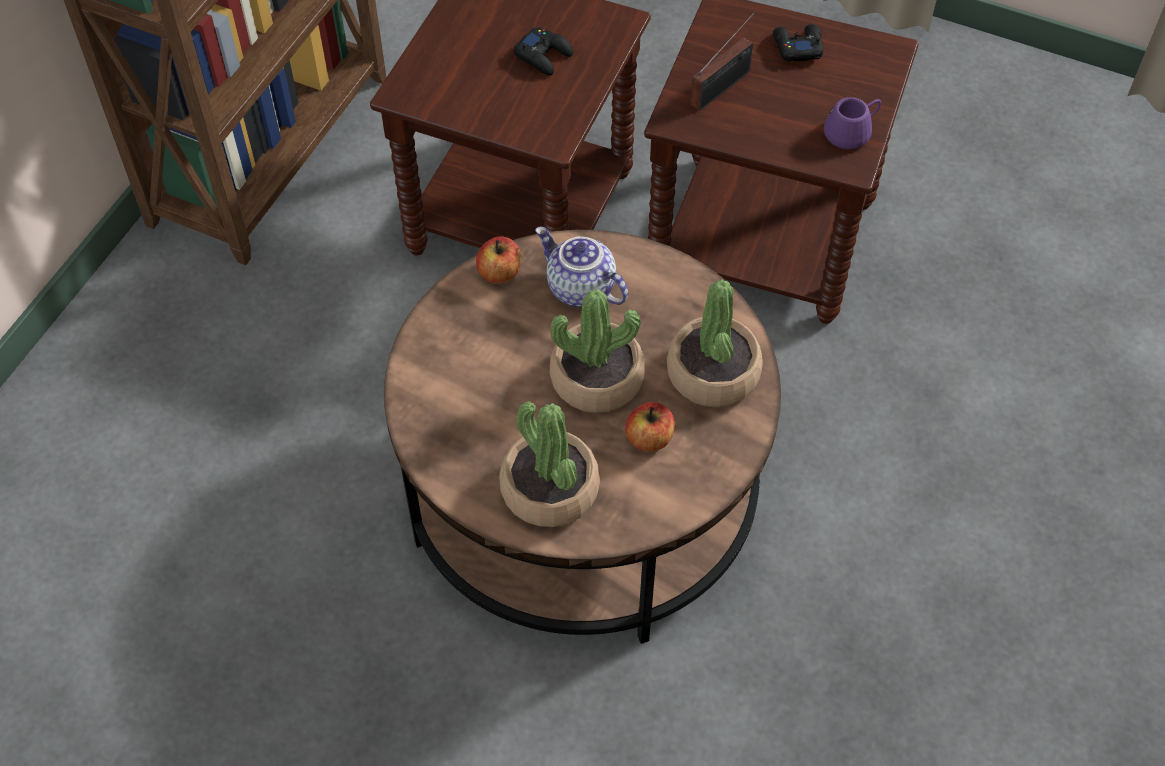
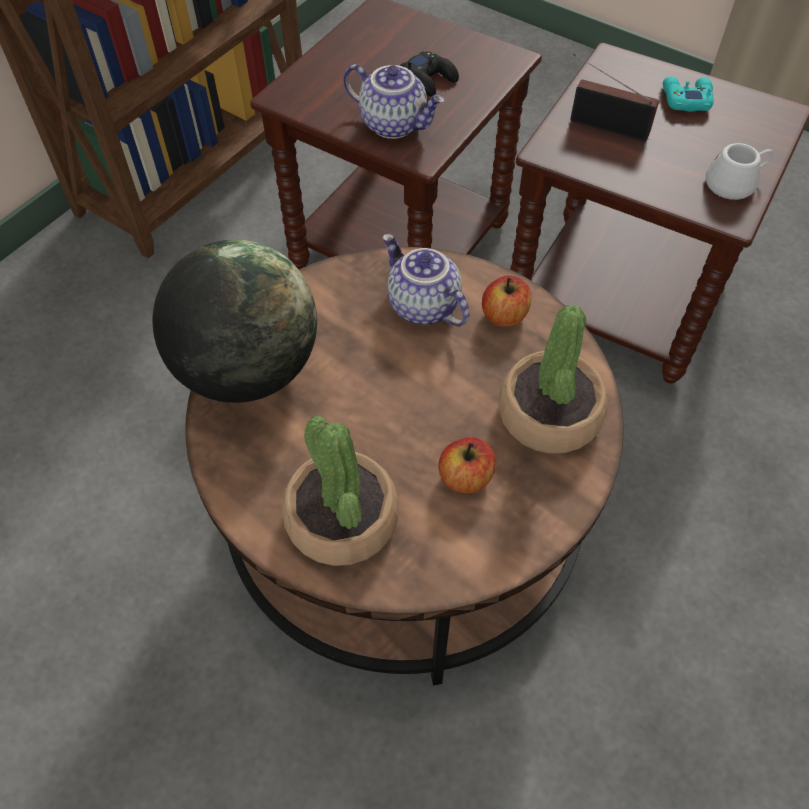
camera: 10 degrees right, 0 degrees up
(433, 373) = (248, 371): none -> globe
(500, 273) = (343, 279): apple -> apple (504, 315)
(520, 110) = (394, 124): none -> teapot
(597, 378) = (421, 402): potted plant -> none
(723, 86) = (605, 126): radio -> radio turned 120 degrees counterclockwise
(797, 47) = (685, 99): black game controller -> turquoise game controller
(852, 131) = (735, 183): purple mug -> white mug

